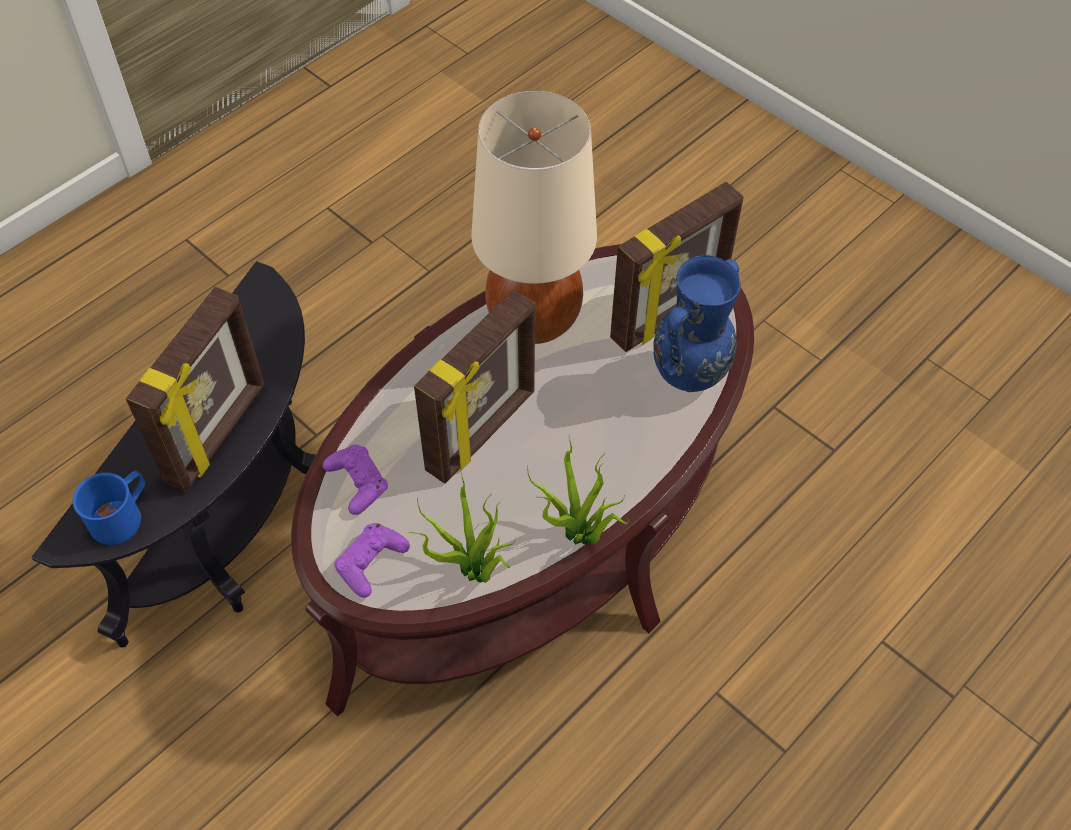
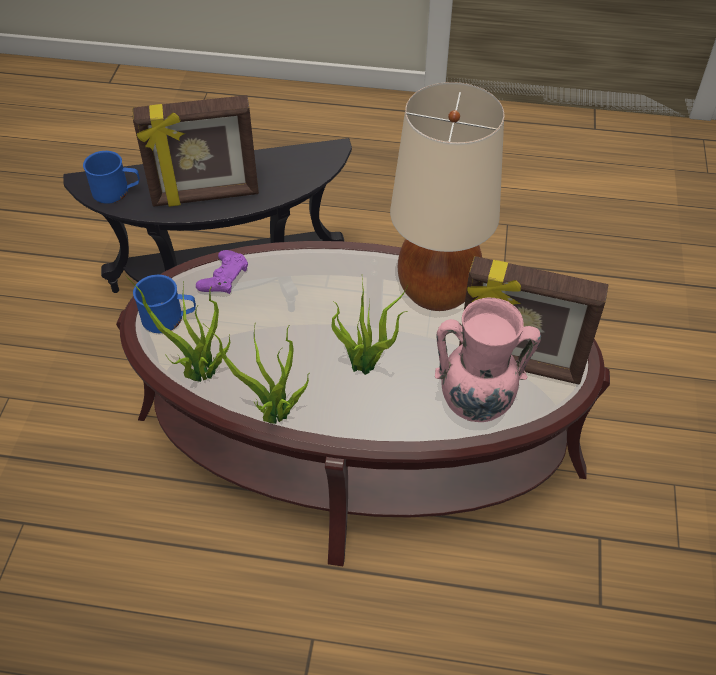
camera: 55 degrees right, 5 degrees down
(371, 562) = (169, 318): purple game controller -> blue mug
(483, 432) = (317, 317): picture frame -> none
(578, 428) = (367, 366): none -> potted plant
(691, 374) = (477, 406): blue vase -> pink vase

